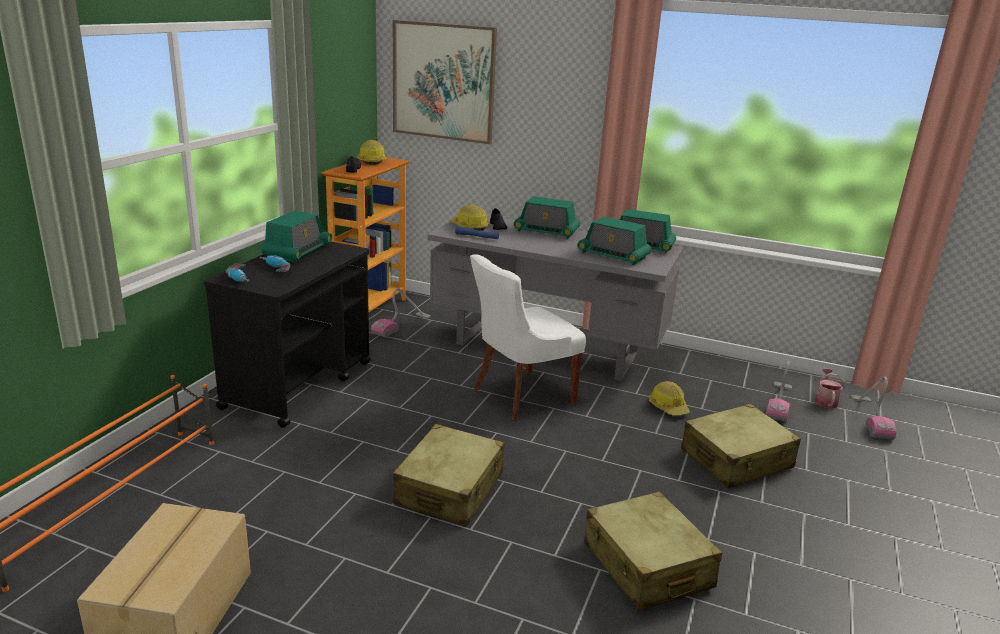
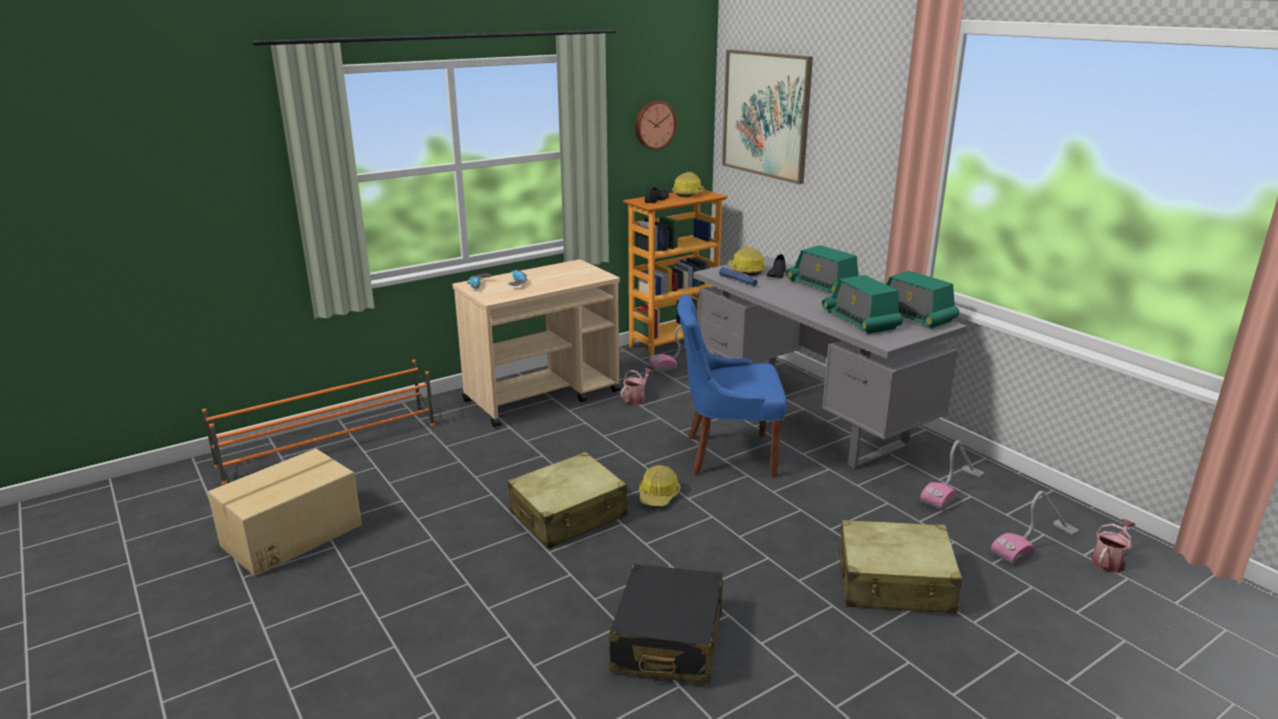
camera: 35 degrees right, 0 degrees up
(297, 251) = (556, 271): radio -> none
(299, 384) = (543, 396): black cart -> beige cart
(338, 94) = (654, 125): none -> wall clock
(391, 365) = (636, 398): none -> watering can
(520, 396) = (727, 455): white chair -> blue chair
(647, 566) = (668, 641): beige suitcase -> black suitcase
(668, 407) = (879, 508): hard hat -> hard hat (658, 495)
(870, 418) = (1155, 599): vacuum cleaner -> vacuum cleaner (953, 489)

